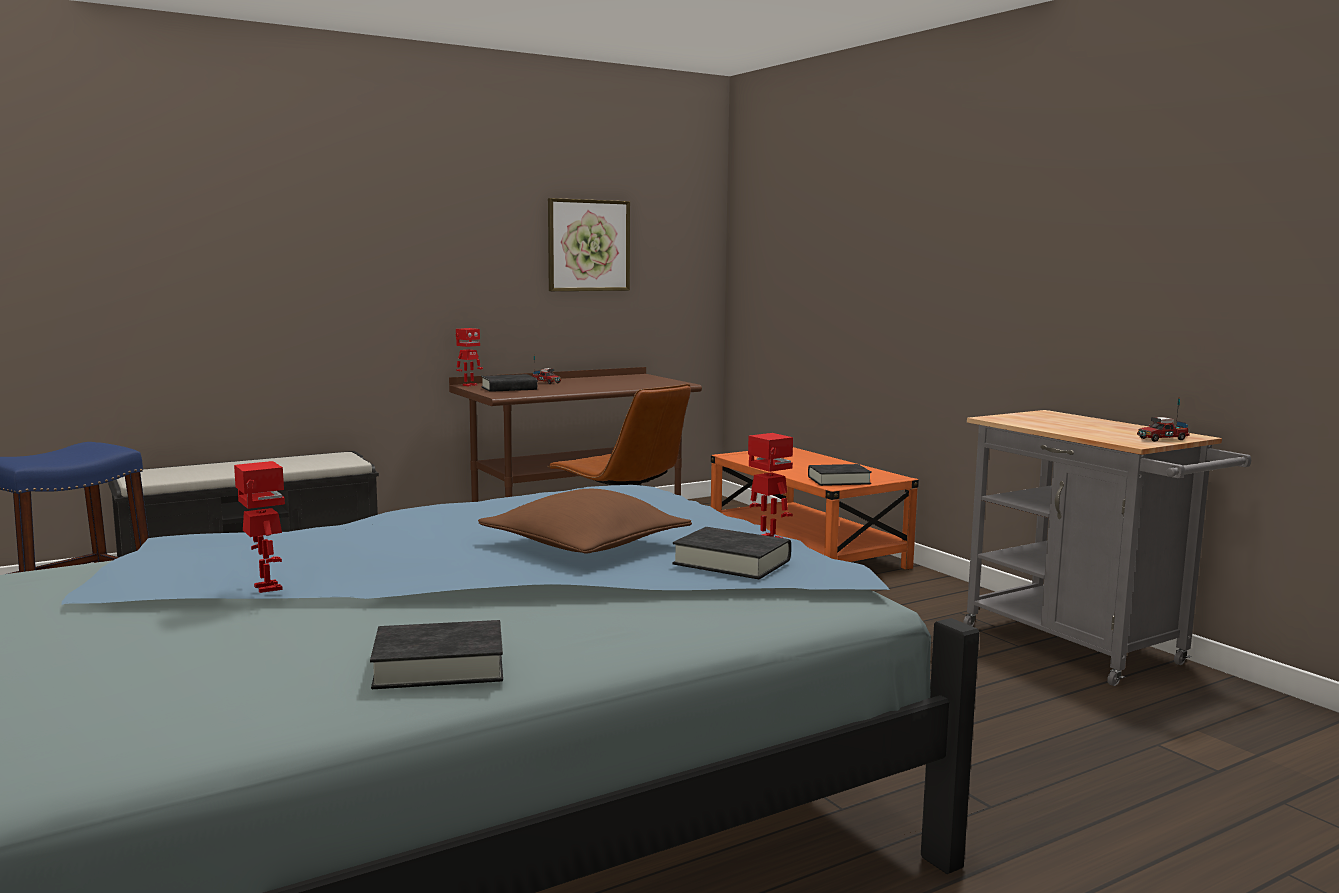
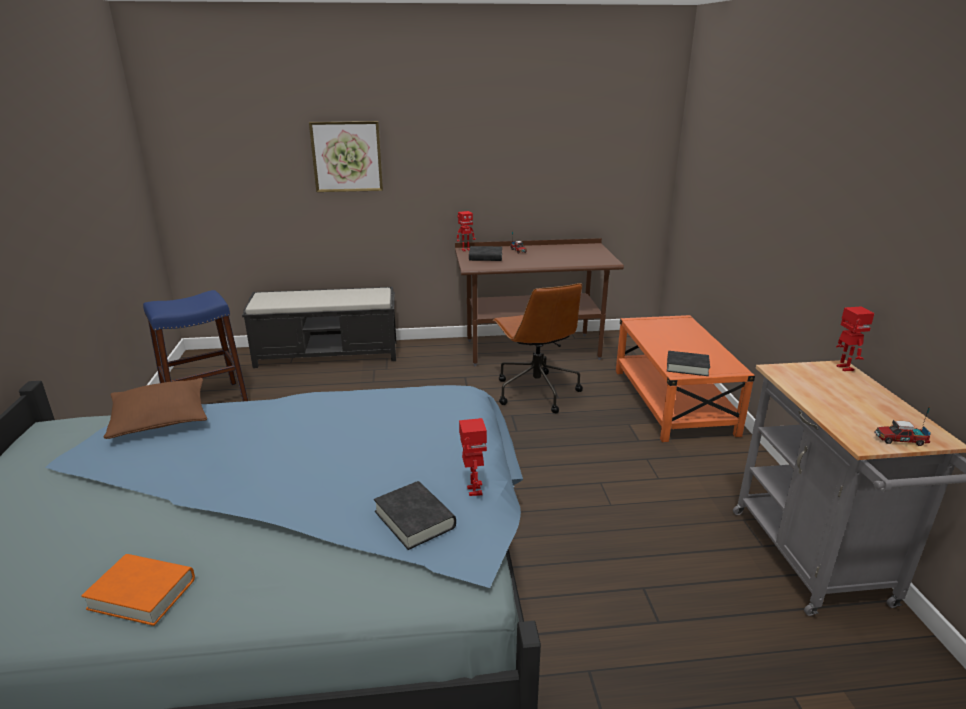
camera: 25 degrees right, 15 degrees up
(266, 588) = (140, 478): toy robot -> toy robot (844, 368)
(439, 666) = (142, 594): black book -> orange book
(585, 545) = (350, 469): brown pillow -> brown pillow (160, 418)
(588, 245) = (562, 150): picture -> picture (347, 156)

